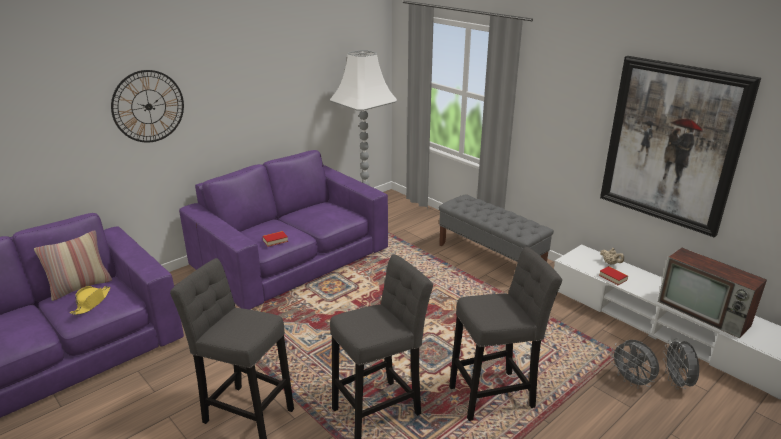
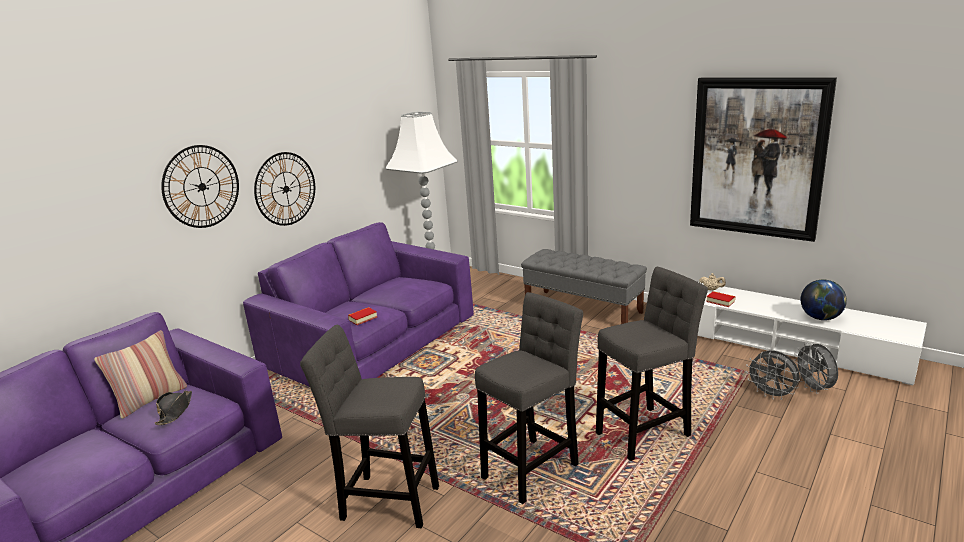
camera: 10 degrees left, 5 degrees down
(91, 303) = (175, 411): yellow hat -> black hat
(229, 113) = (285, 189): none -> wall clock
(705, 314) = (820, 318): television -> globe

